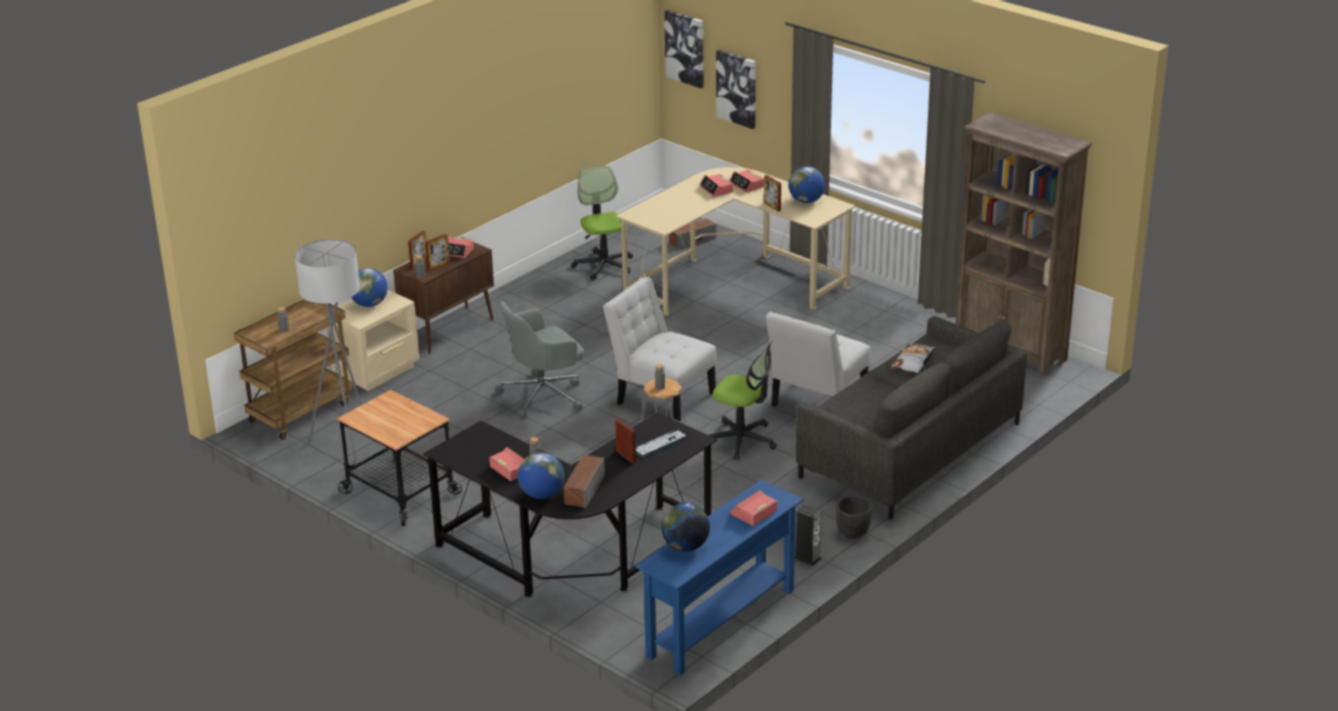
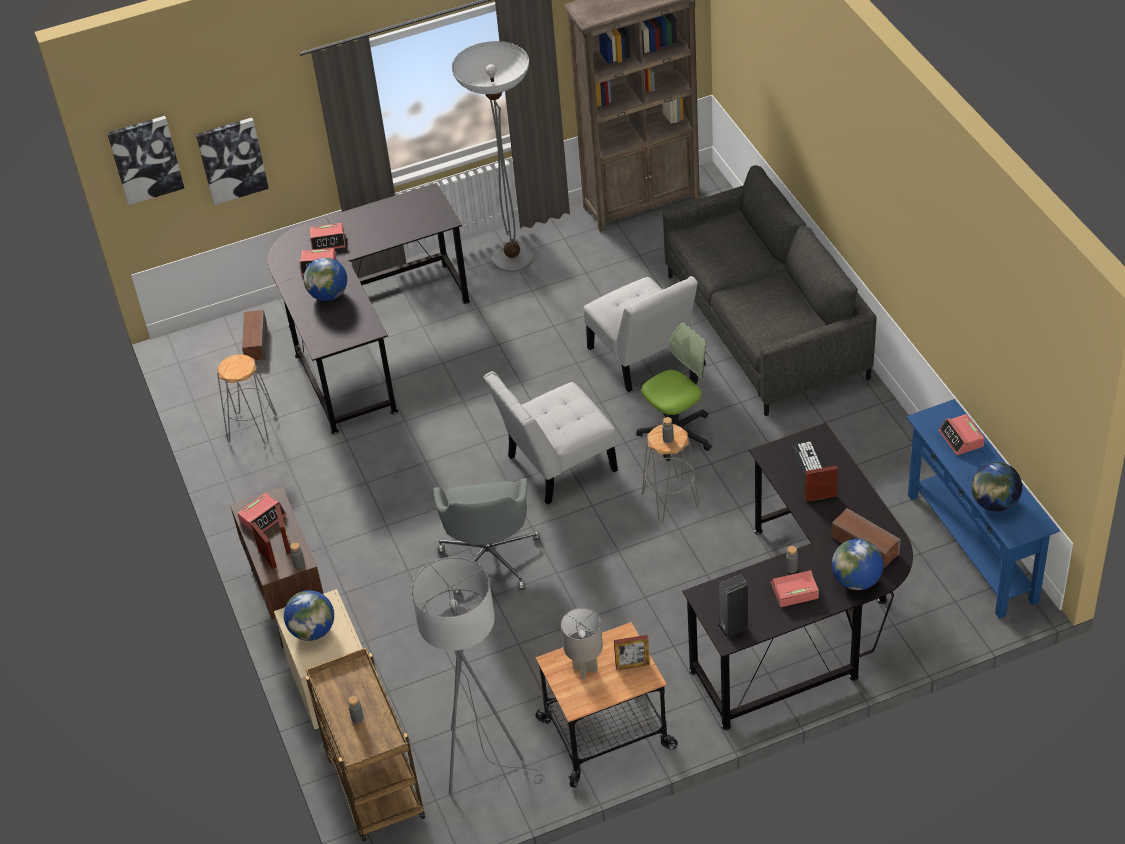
camera: 60 degrees left, 15 degrees up
(390, 412) = (585, 669): none -> grey table lamp
(604, 266) = (252, 428): office chair -> grey stool
(733, 280) = (365, 339): beige desk -> black desk
(772, 206) = (391, 239): picture frame -> picture frame (632, 665)
(806, 201) = (399, 212): globe -> globe (328, 295)
(807, 558) = (900, 455): speaker -> speaker (733, 626)
(852, 533) = (877, 411): black planter -> none
(882, 312) = (512, 258): none -> floor lamp
(913, 362) = (721, 255): pillow -> none

